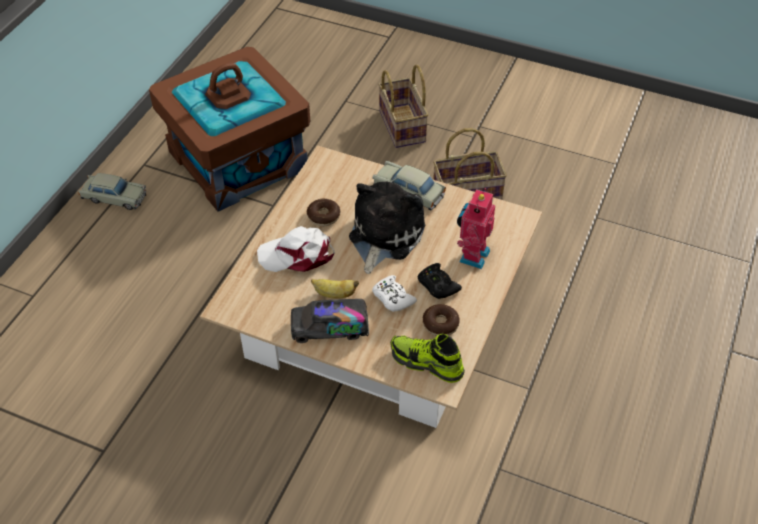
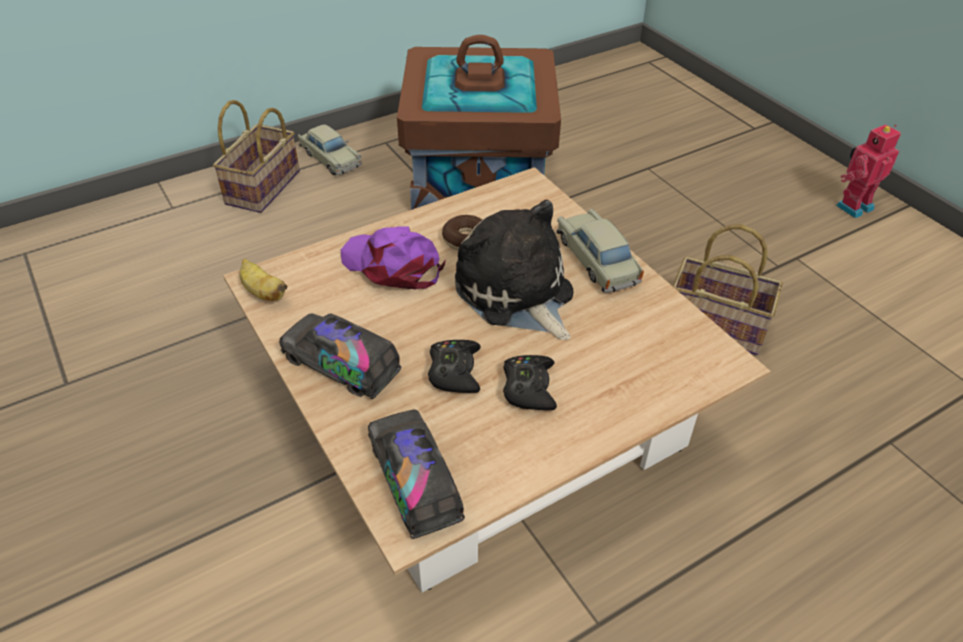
camera: 35 degrees right, 5 degrees down
(297, 255) = (393, 265): white cap -> purple cap
(334, 294) = (388, 329): banana -> banana (263, 292)
(383, 235) = (516, 294): plush toy -> plush toy turned 90 degrees counterclockwise
(392, 298) = (455, 372): white game controller -> black game controller
(404, 127) = (695, 219): basket -> basket (263, 189)
(426, 363) = (415, 481): shoe -> toy truck
(440, 324) = (484, 440): donut -> none
(472, 255) = (613, 375): toy robot -> toy robot (852, 206)

